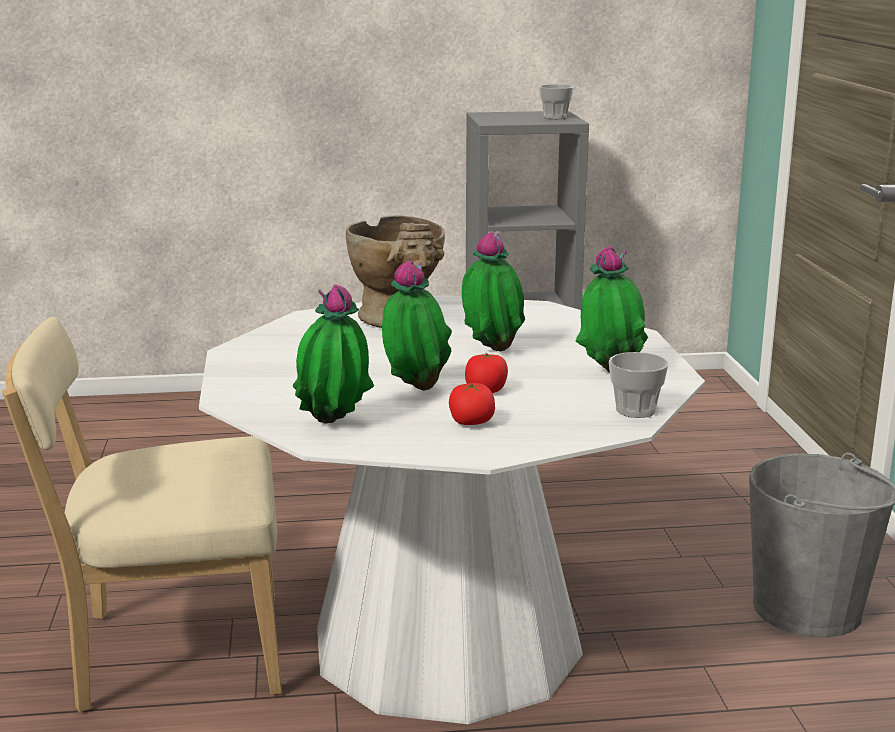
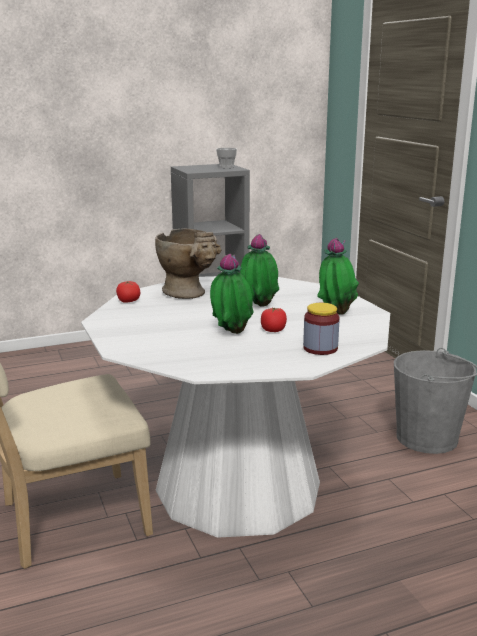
camera: 15 degrees left, 0 degrees up
(334, 425) = (198, 360): potted plant -> none
(471, 422) = (280, 350): tomato -> tomato (128, 301)
(538, 426) = (320, 348): none -> jar
(635, 410) = (367, 333): cup -> none

